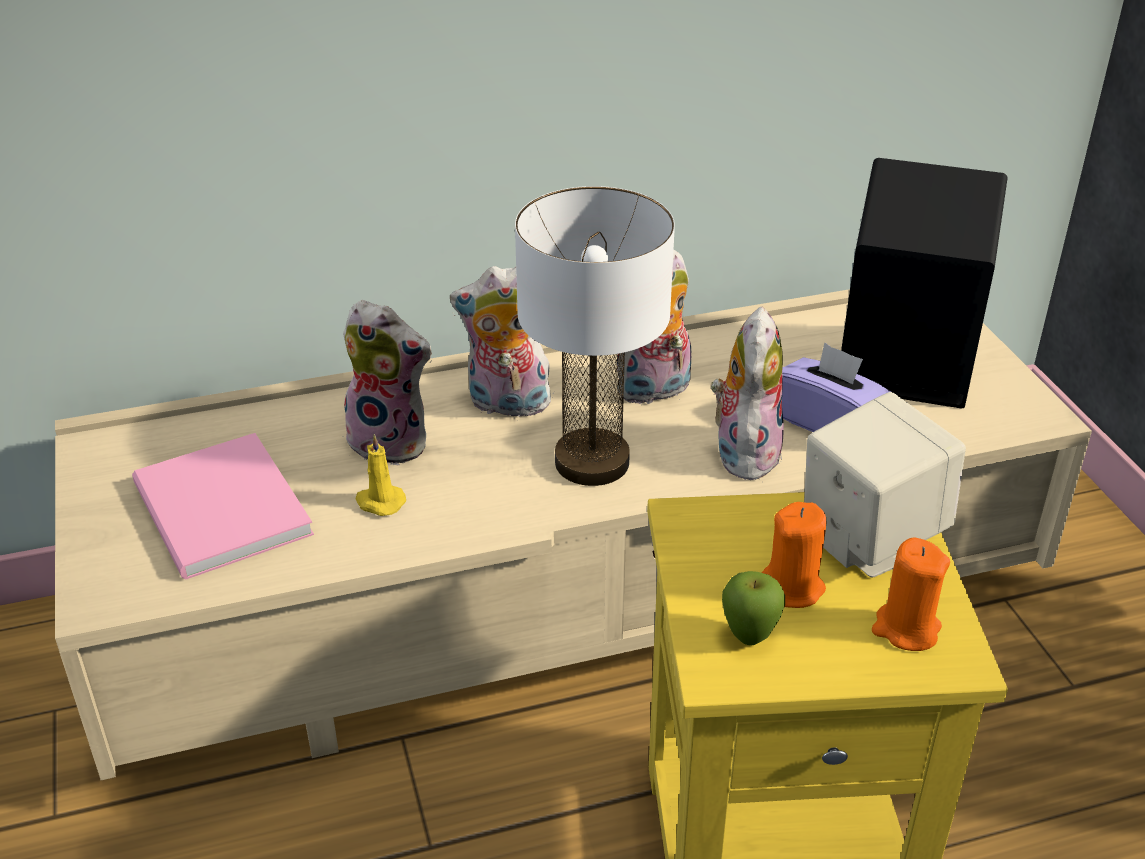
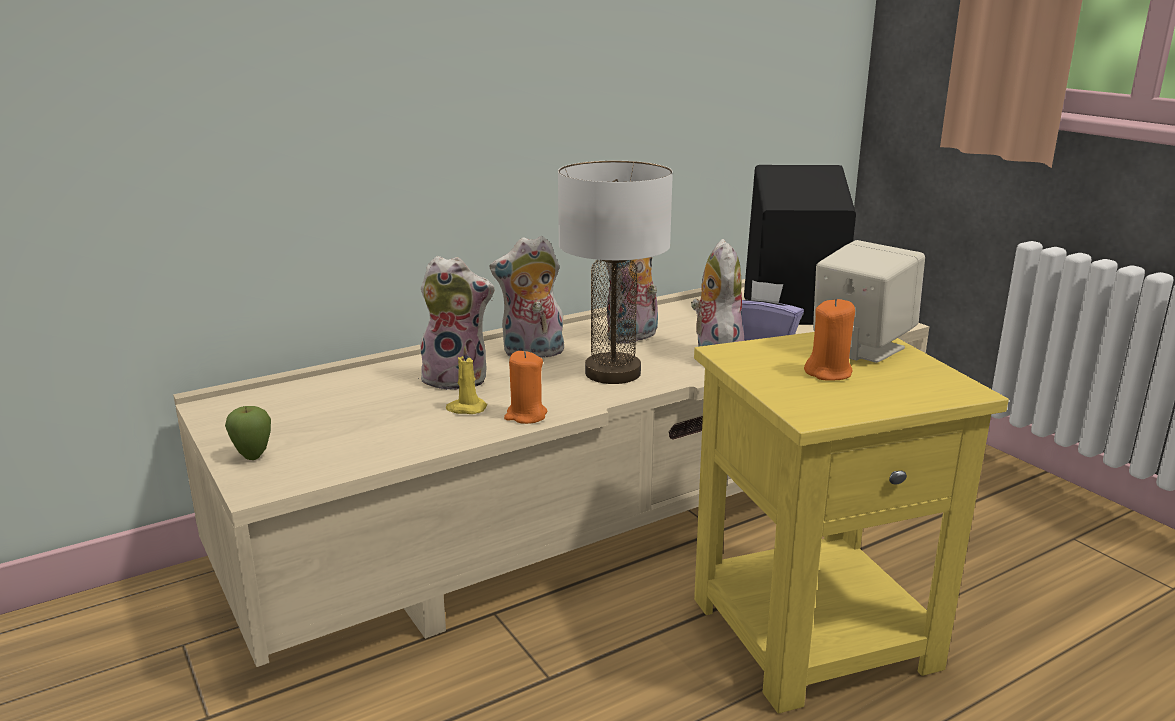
camera: 15 degrees left, 15 degrees down
(219, 513) = (339, 428): pink book -> none
(749, 638) = (819, 397): apple -> apple (253, 457)
(905, 629) = (919, 381): orange candle -> orange candle (525, 416)

